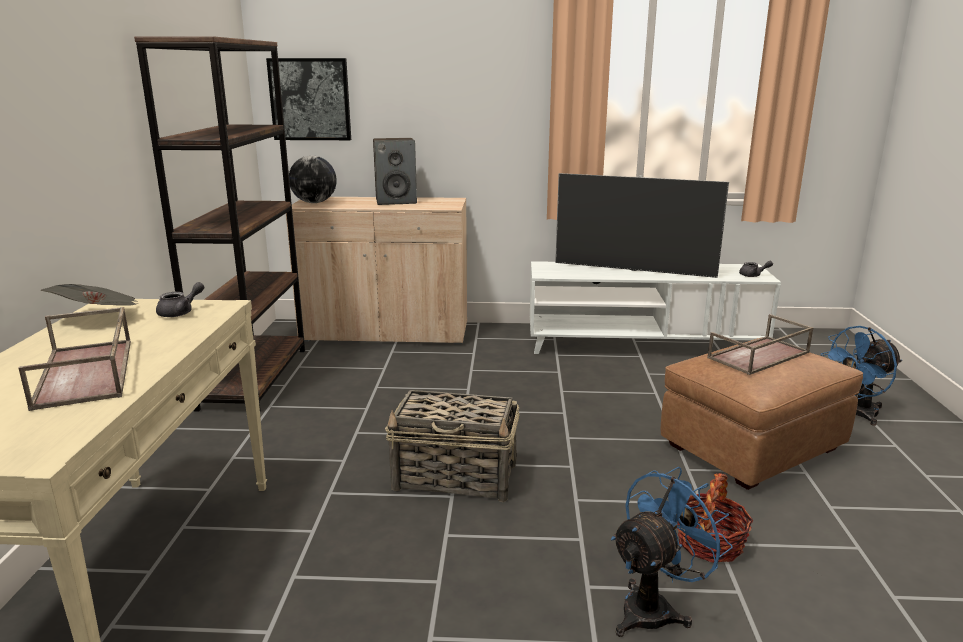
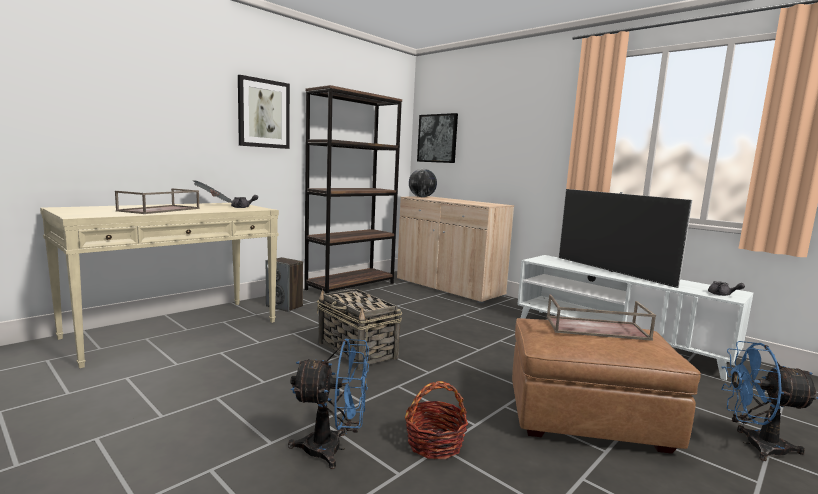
camera: 40 degrees right, 10 degrees down
(89, 103) = (263, 113): none -> picture
(396, 201) = (465, 201): speaker -> speaker (285, 306)

